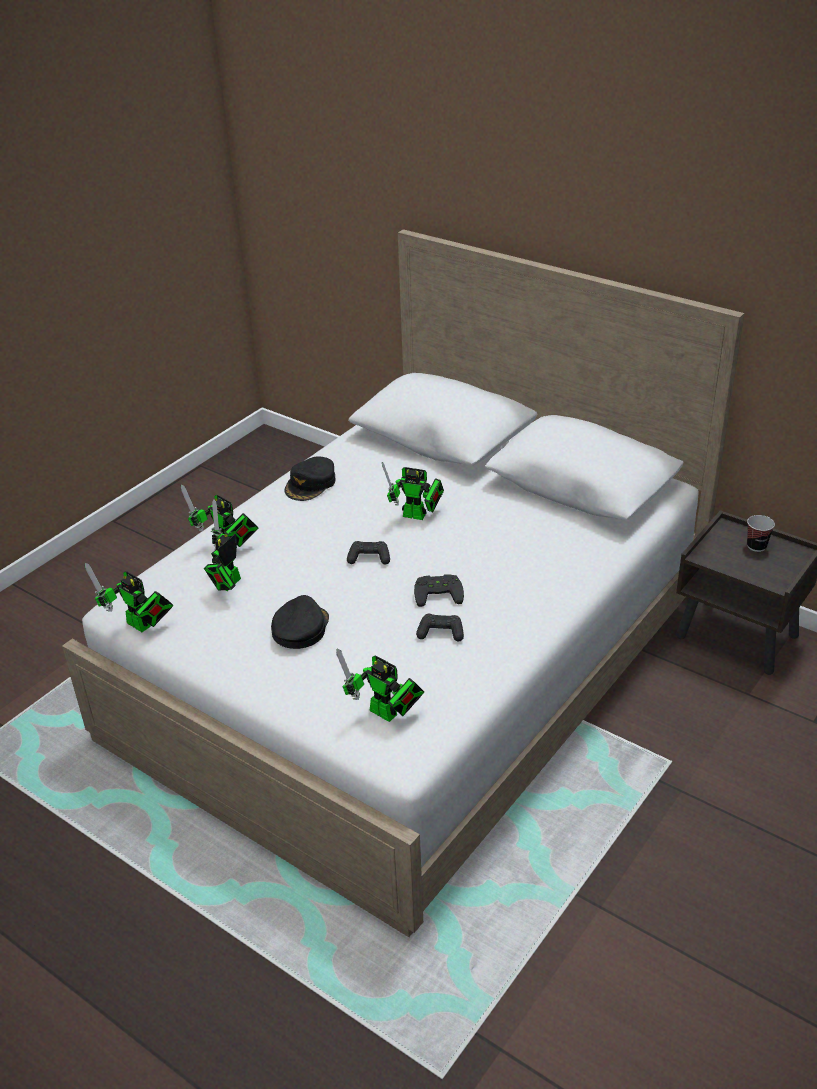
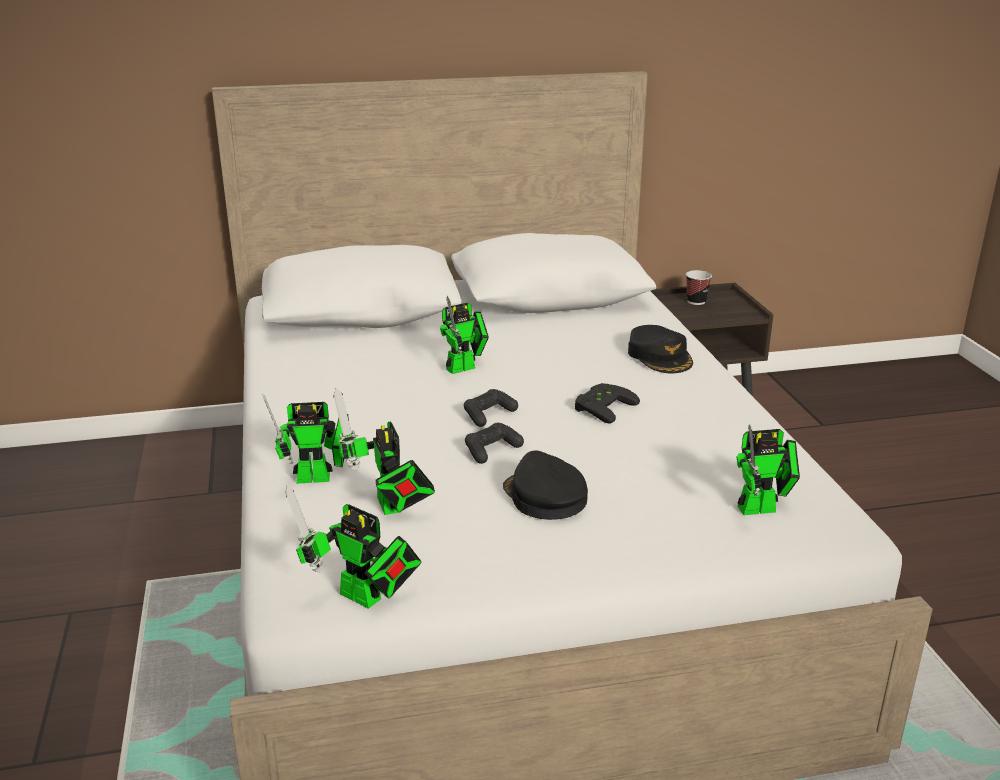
camera: 50 degrees left, 10 degrees down
(141, 626) = (365, 599): toy robot -> toy robot turned 45 degrees clockwise
(311, 484) = (303, 391): black cap -> black cap (660, 356)
(440, 633) = (668, 430): black game controller -> black game controller (492, 450)

